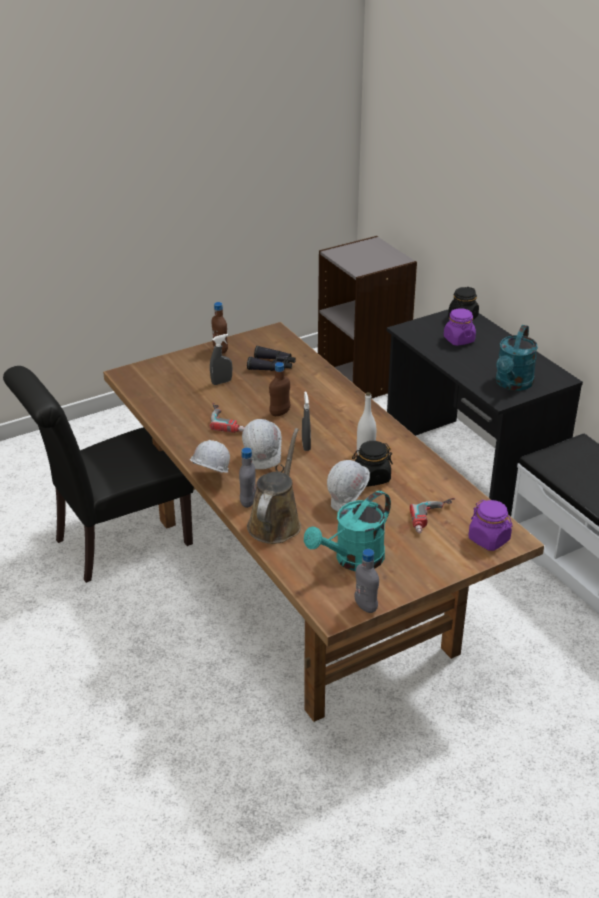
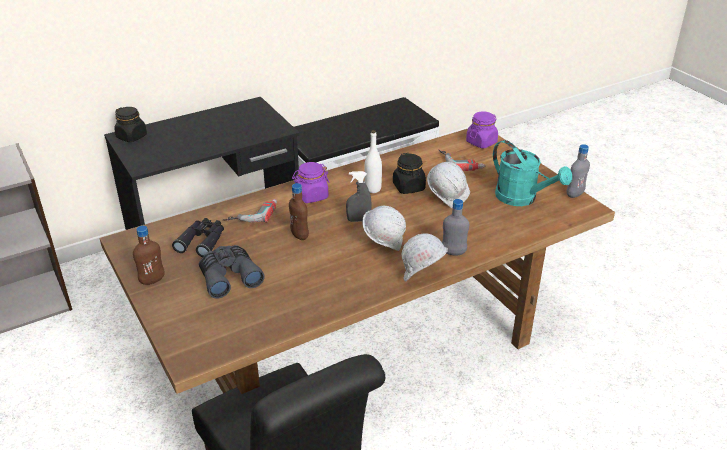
camera: 90 degrees left, 0 degrees up
(221, 382) = (229, 276): grey spray bottle -> grey binoculars
(229, 420) = (311, 268): power drill -> power drill (251, 213)
(276, 522) = (481, 236): brown watering can -> none
(458, 340) = (173, 141): purple jar -> purple jar (311, 196)
(512, 384) = (259, 123): turquoise watering can -> none

